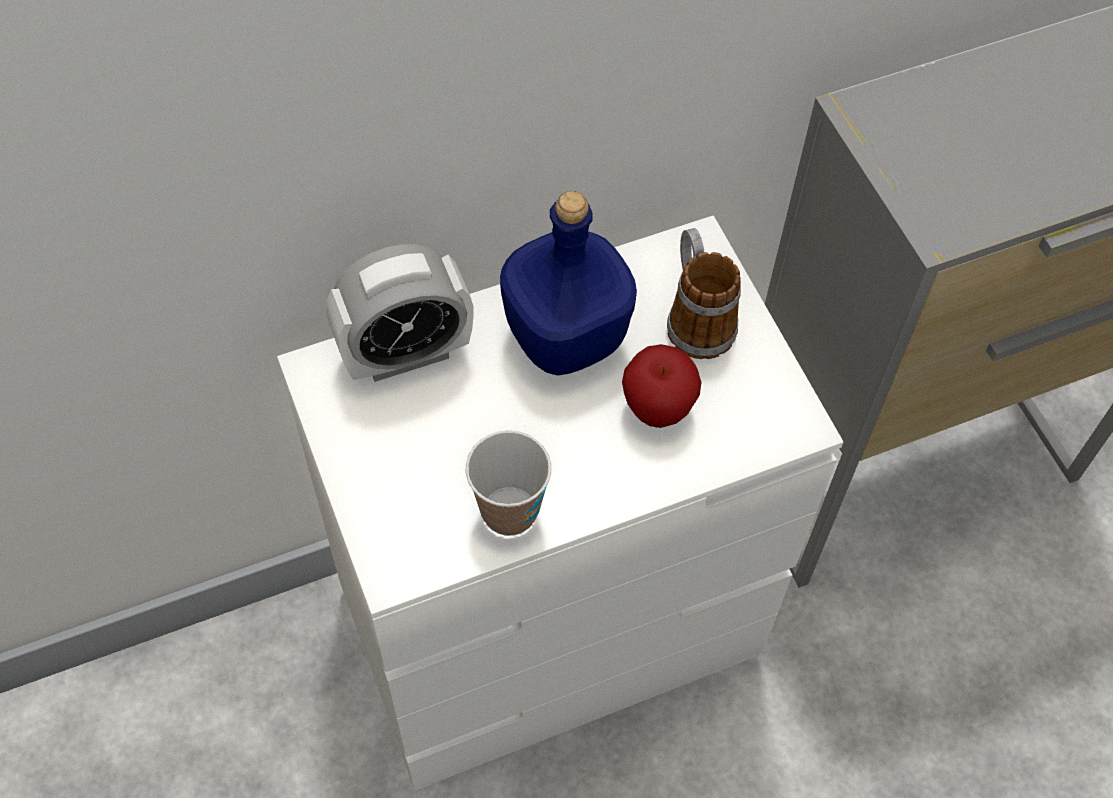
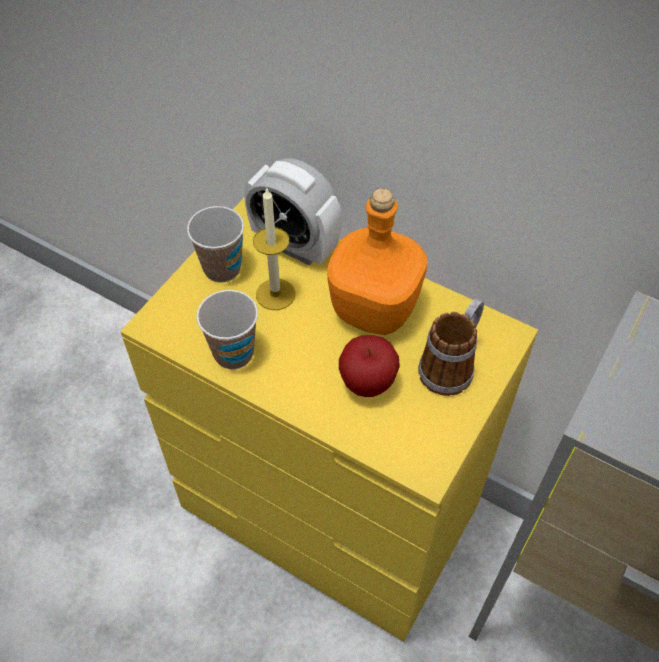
camera: 55 degrees right, 5 degrees down
(373, 449) = (222, 269): none -> cup
(461, 418) = (275, 294): none -> candle
(551, 622) = (331, 510): white dresser -> yellow dresser
(564, 339) = (372, 309): blue bottle -> orange bottle

